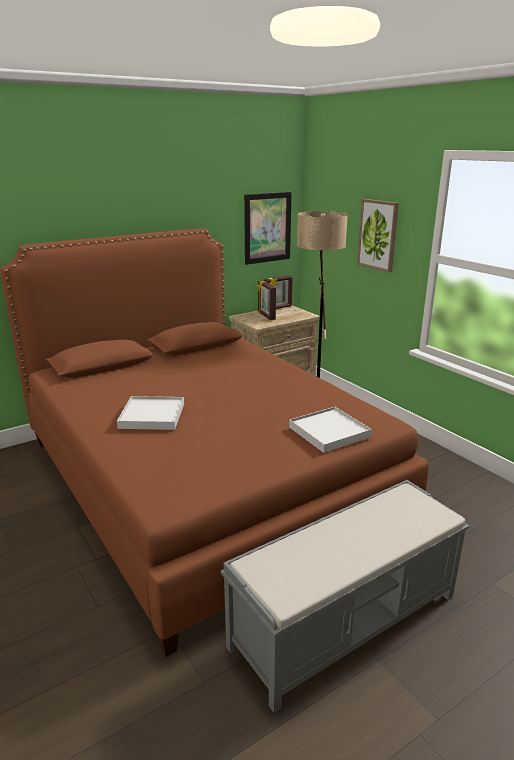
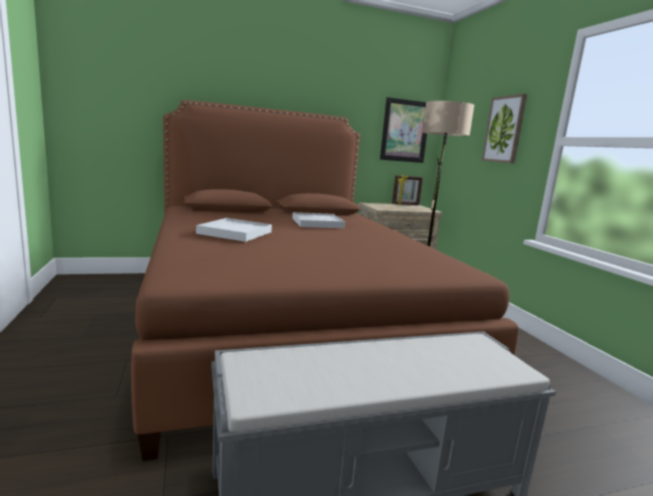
camera: 15 degrees right, 10 degrees down
(266, 316) = (391, 206): picture frame -> none
(329, 432) = (401, 267): white tray -> white tray (317, 223)

